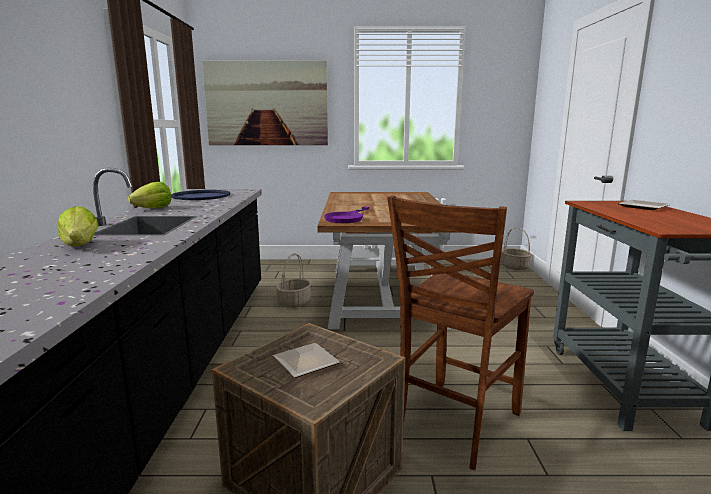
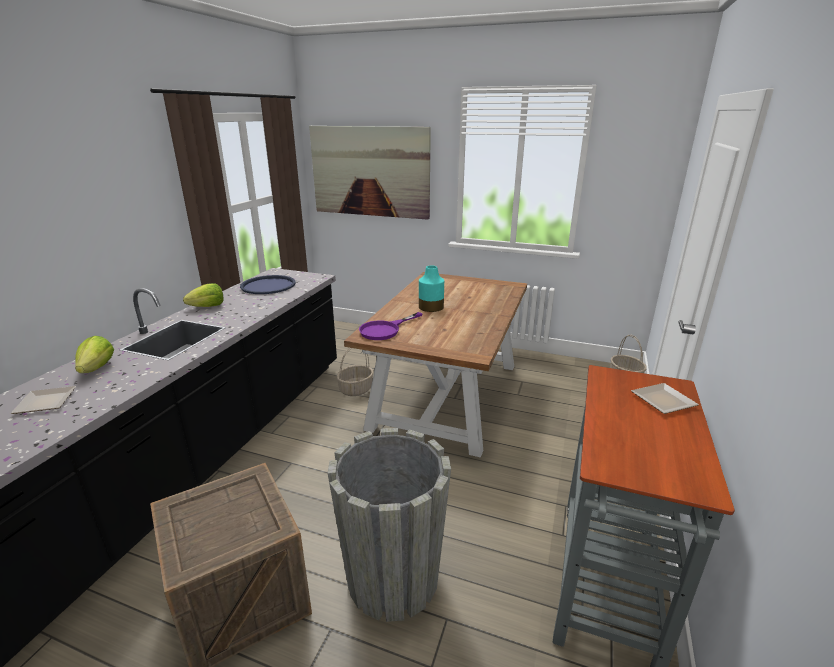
camera: 20 degrees right, 10 degrees up
(306, 362) = (223, 513): plate -> plate (48, 401)
(368, 205) = (431, 307): none -> turquoise vase
(454, 423) = (392, 578): brown chair -> grey planter

